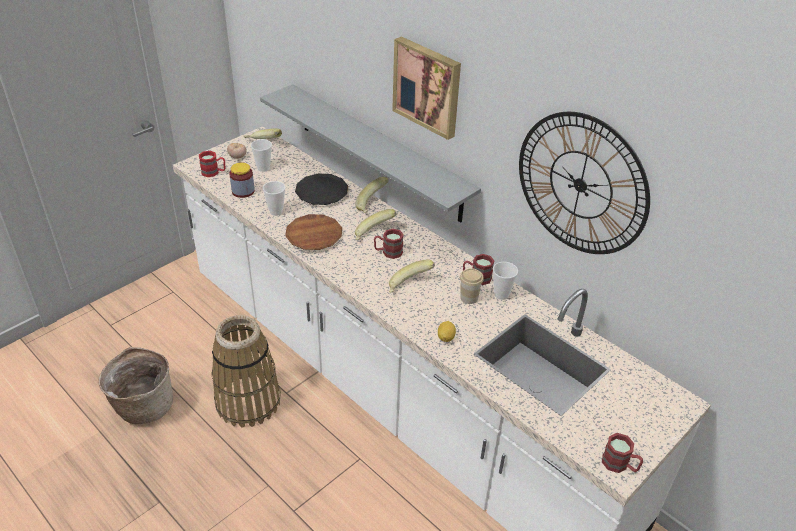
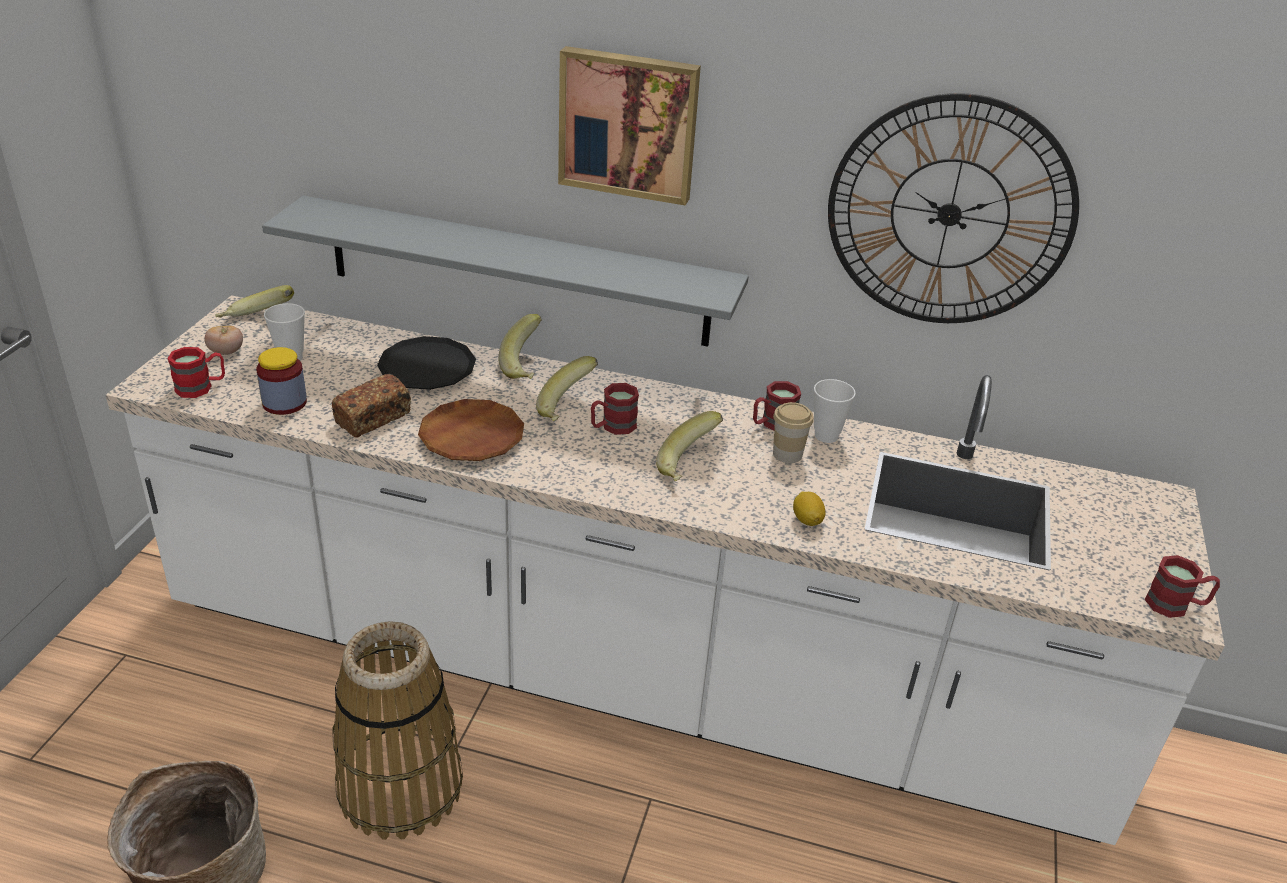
camera: 30 degrees left, 5 degrees down
(276, 211) = (373, 418): cup -> bread

